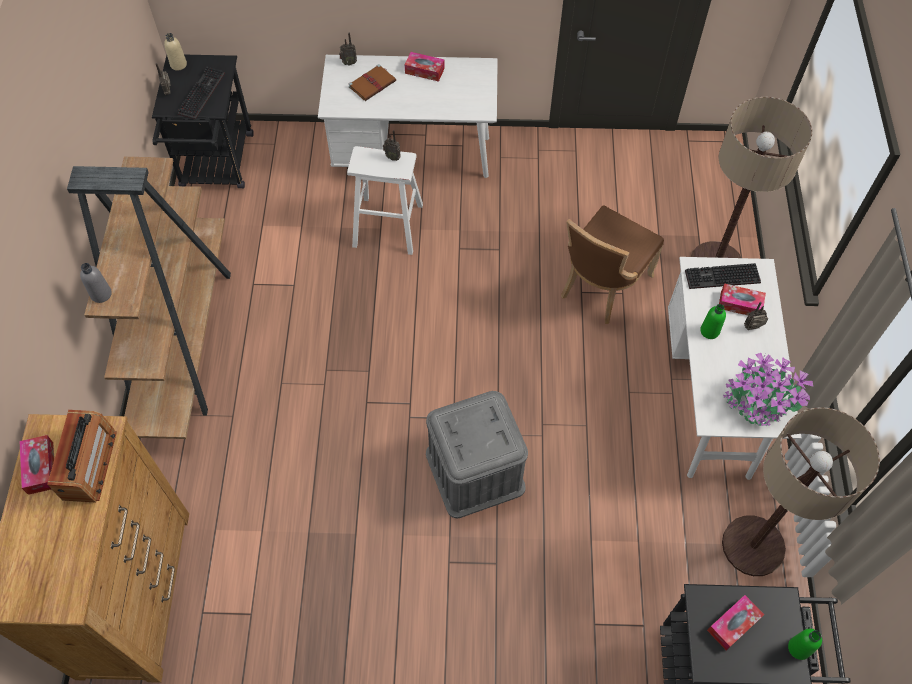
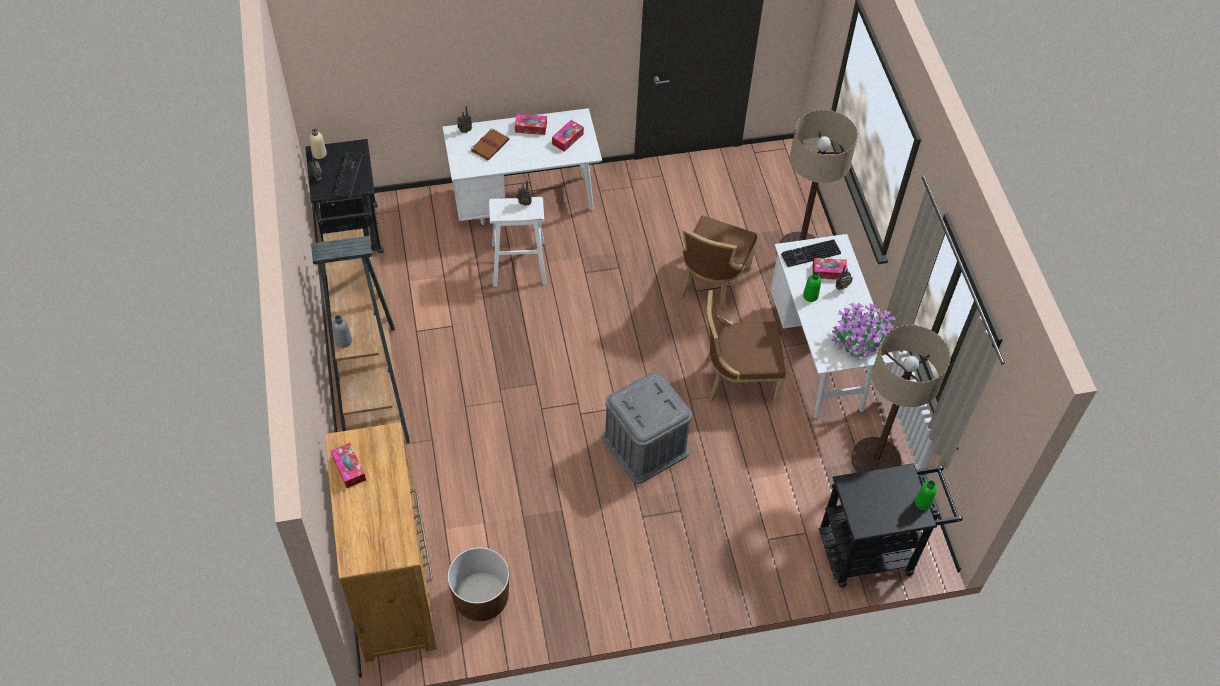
camera: 15 degrees left, 5 degrees down
(89, 464) = (385, 459): radio -> none
(231, 626) = (481, 598): none -> brown planter
(604, 410) = (737, 380): none -> brown chair
(733, 624) = (873, 496): tissue box -> tissue box (567, 139)

